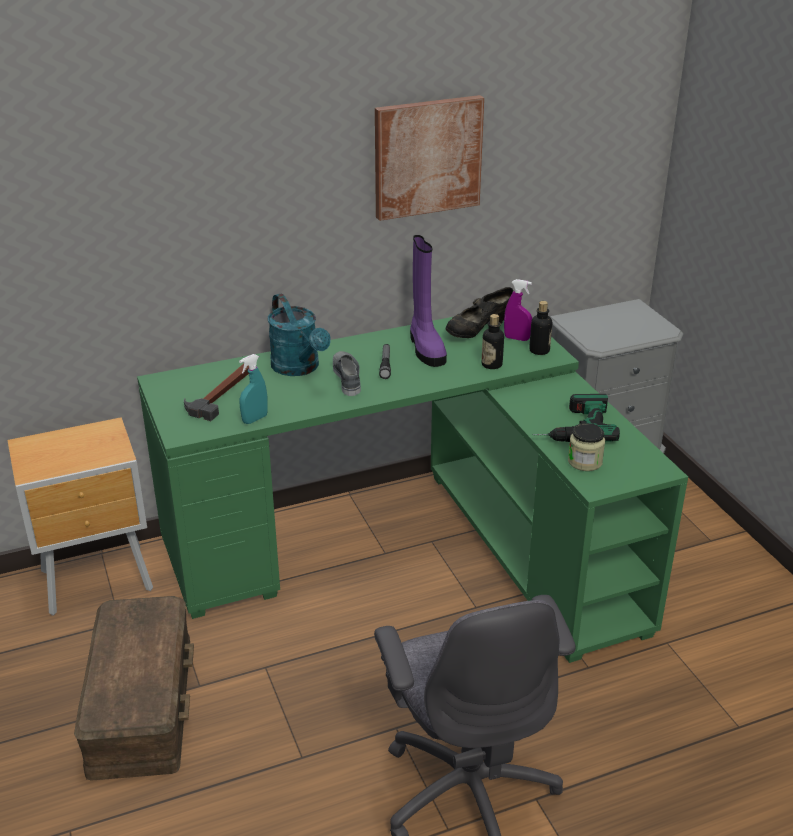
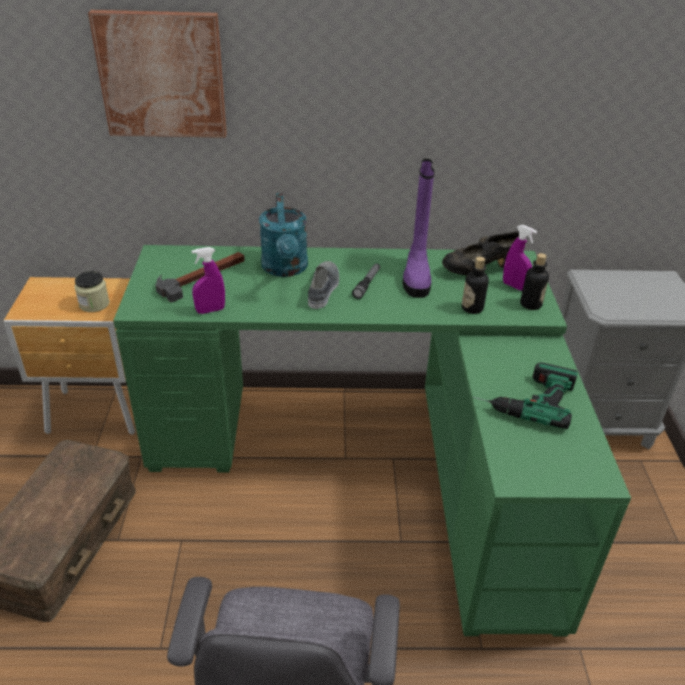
camera: 20 degrees right, 5 degrees up
(255, 419) = (210, 310): turquoise spray bottle -> purple spray bottle
(427, 157) = (454, 77): picture -> picture (162, 75)
(585, 462) = (517, 444): jar -> jar (94, 304)

